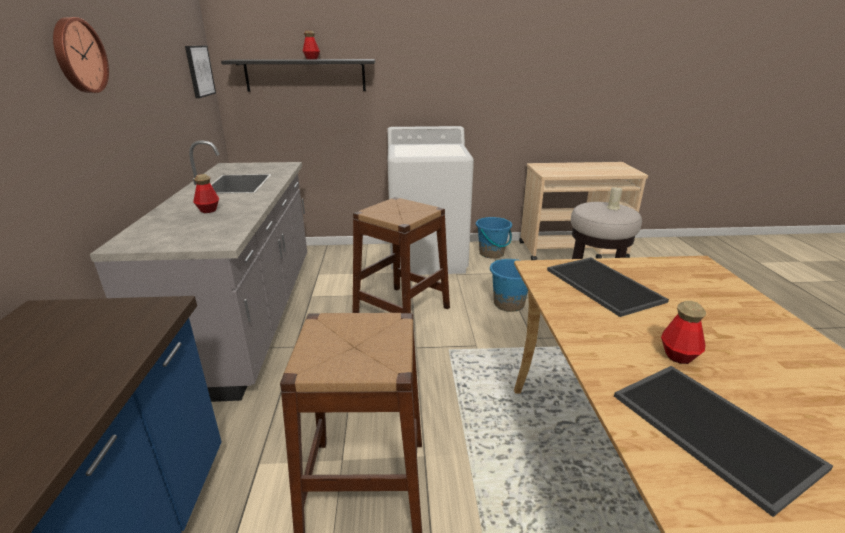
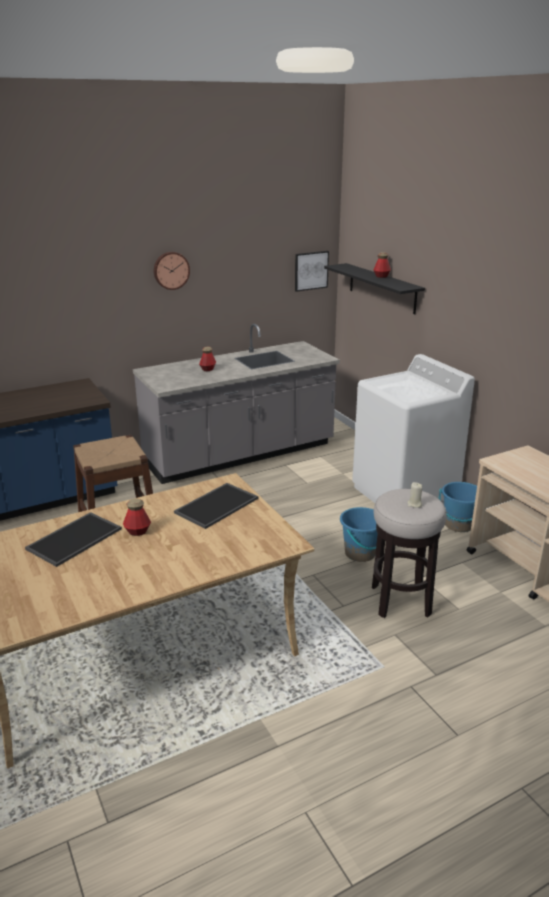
camera: 65 degrees right, 0 degrees up
(402, 311) = (300, 506): brown stool -> none

